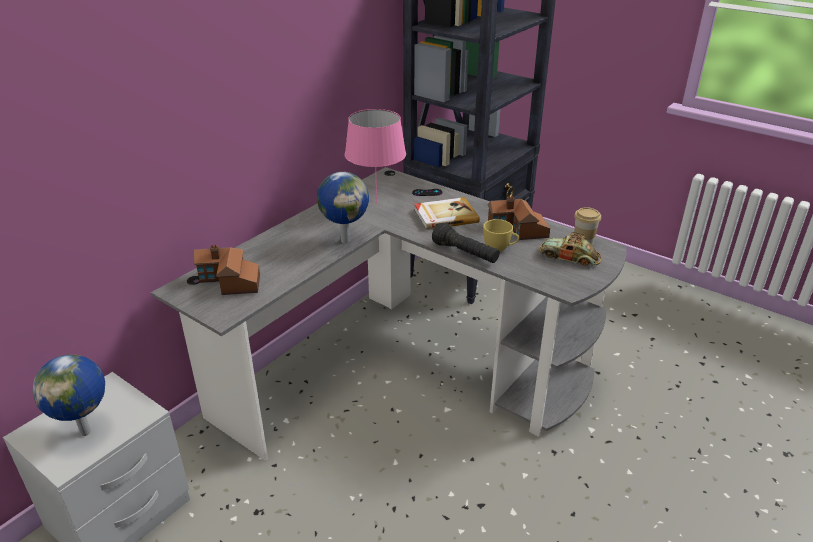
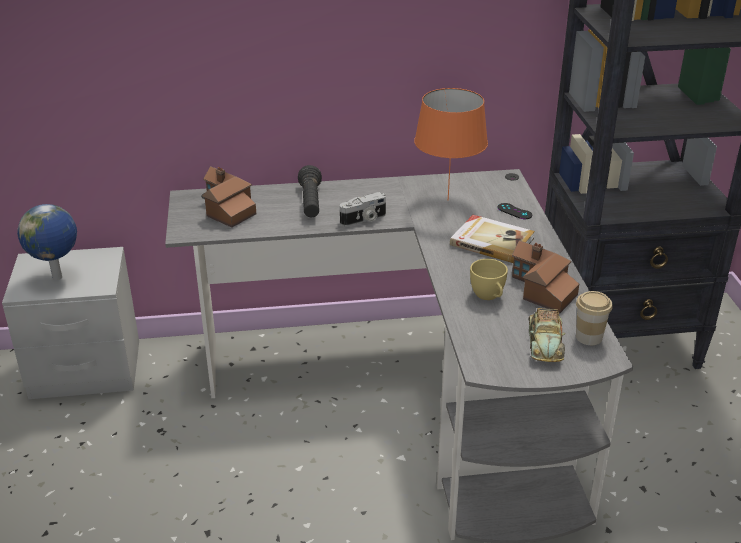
camera: 45 degrees right, 0 degrees up
(345, 240) = (364, 220): globe -> camera
(376, 203) = (447, 200): pink table lamp -> orange table lamp
(465, 253) = (447, 284): black flashlight -> black flashlight (311, 202)
(569, 257) = (545, 342): toy car -> toy car turned 150 degrees counterclockwise

